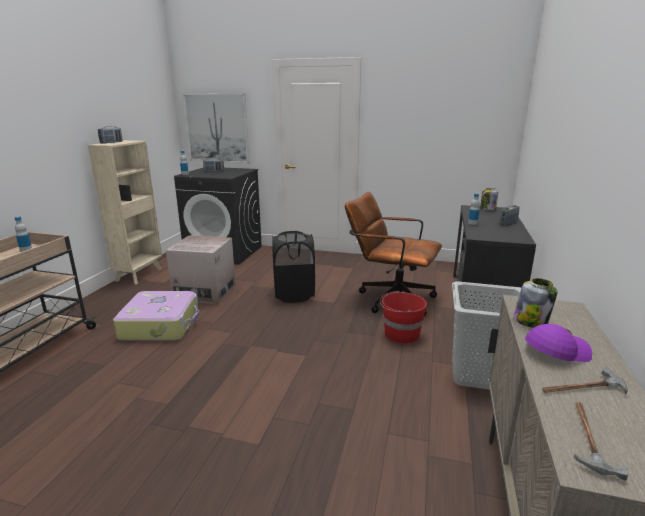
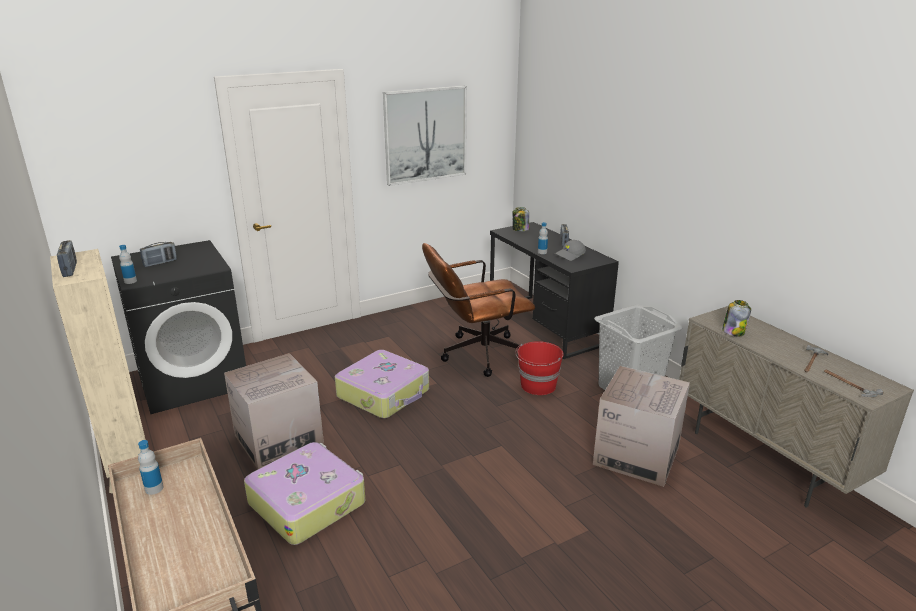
camera: 45 degrees left, 5 degrees up
(217, 128) = (125, 191): picture -> picture (425, 135)
(294, 294) = (384, 394): black laundry basket -> suitcase
(395, 422) = (636, 455): none -> cardboard box
(494, 230) = (570, 255): none -> grey cap
(555, 351) = (772, 346): purple cap -> none

